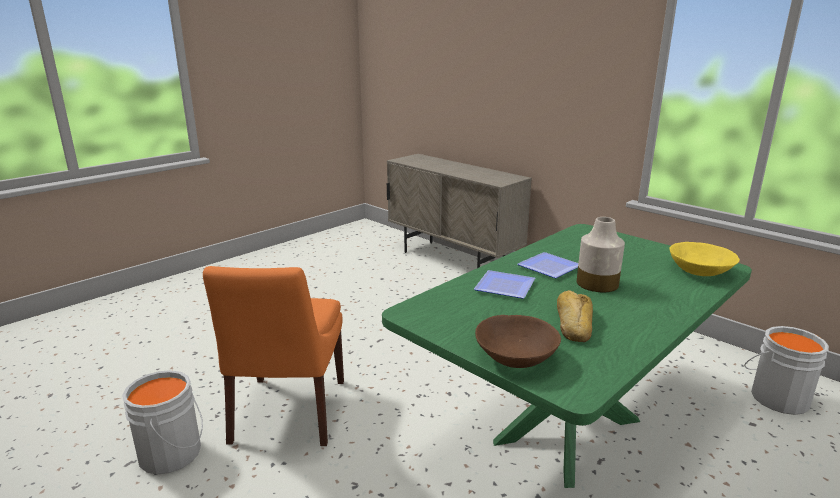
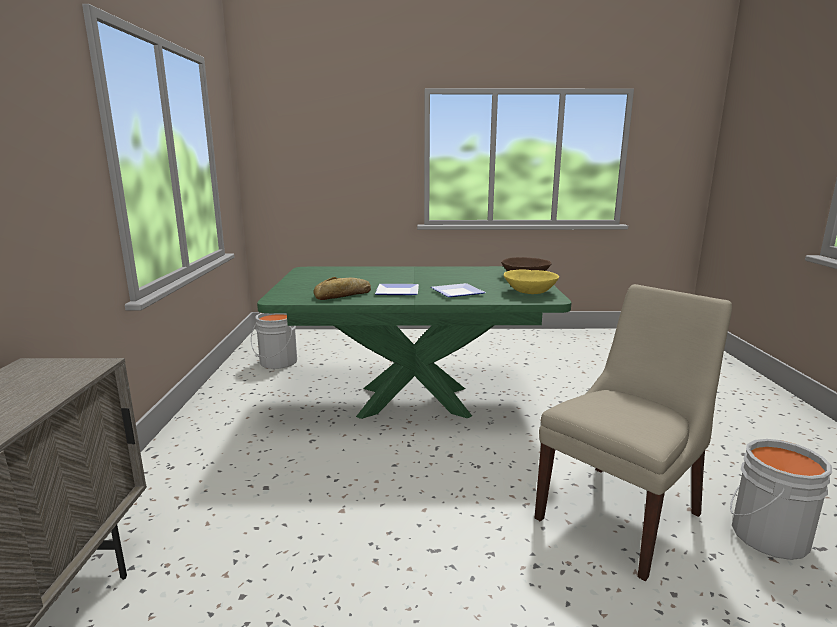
camera: 135 degrees left, 5 degrees down
(288, 414) = (621, 514): orange chair -> beige chair
(573, 323) = (465, 277): bread -> bread (344, 295)
(596, 283) = (399, 281): beige vase -> none
(699, 272) = (328, 271): yellow bowl -> yellow bowl (530, 292)

